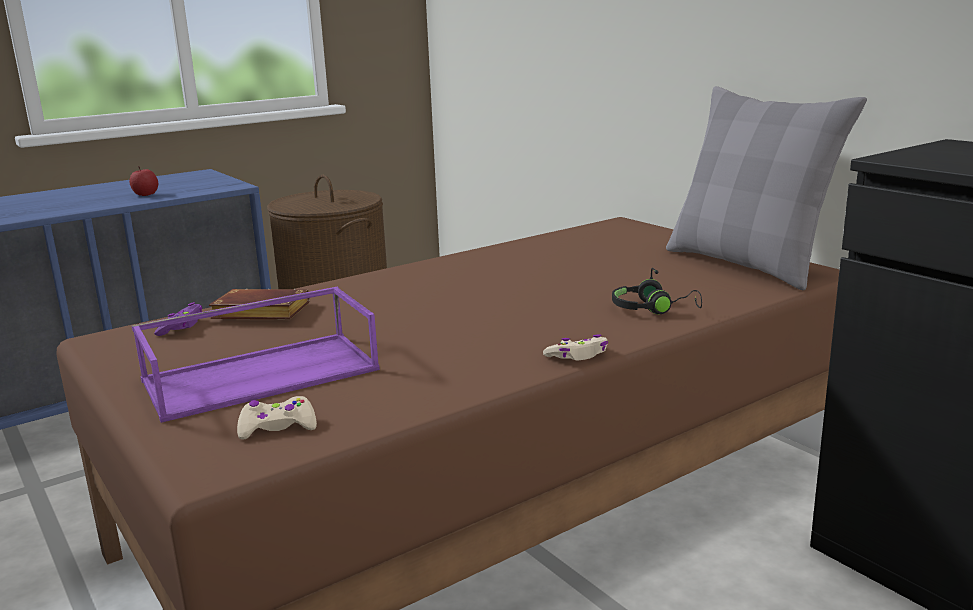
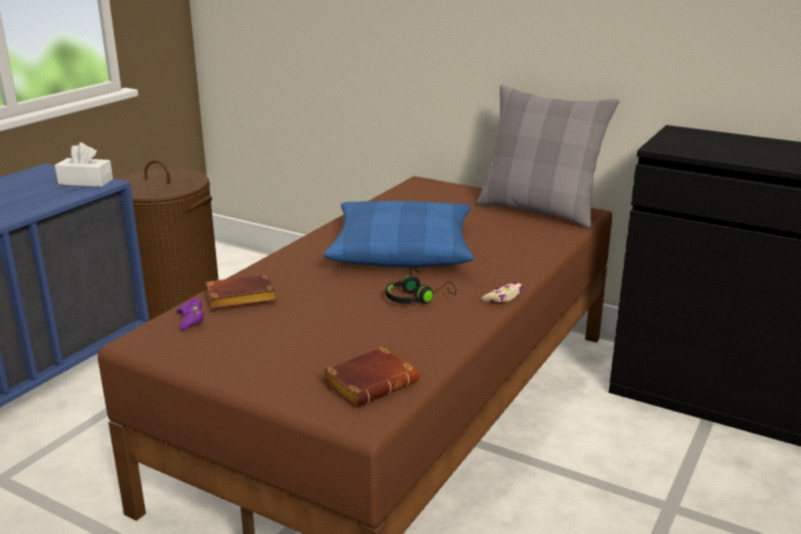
camera: 25 degrees left, 5 degrees up
(146, 194) = (33, 201): apple -> none
(218, 184) = (85, 182): none -> white tissue box
(262, 374) = (309, 346): purple tray -> none
(277, 427) = (371, 382): beige game controller -> brown book
(510, 287) = (402, 249): none -> blue pillow
(653, 309) = (514, 255): black headphones -> black headphones (417, 299)

